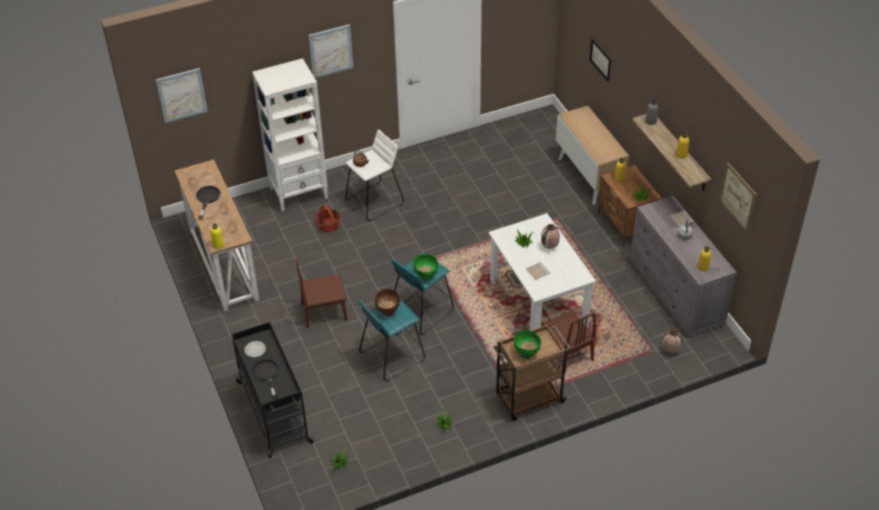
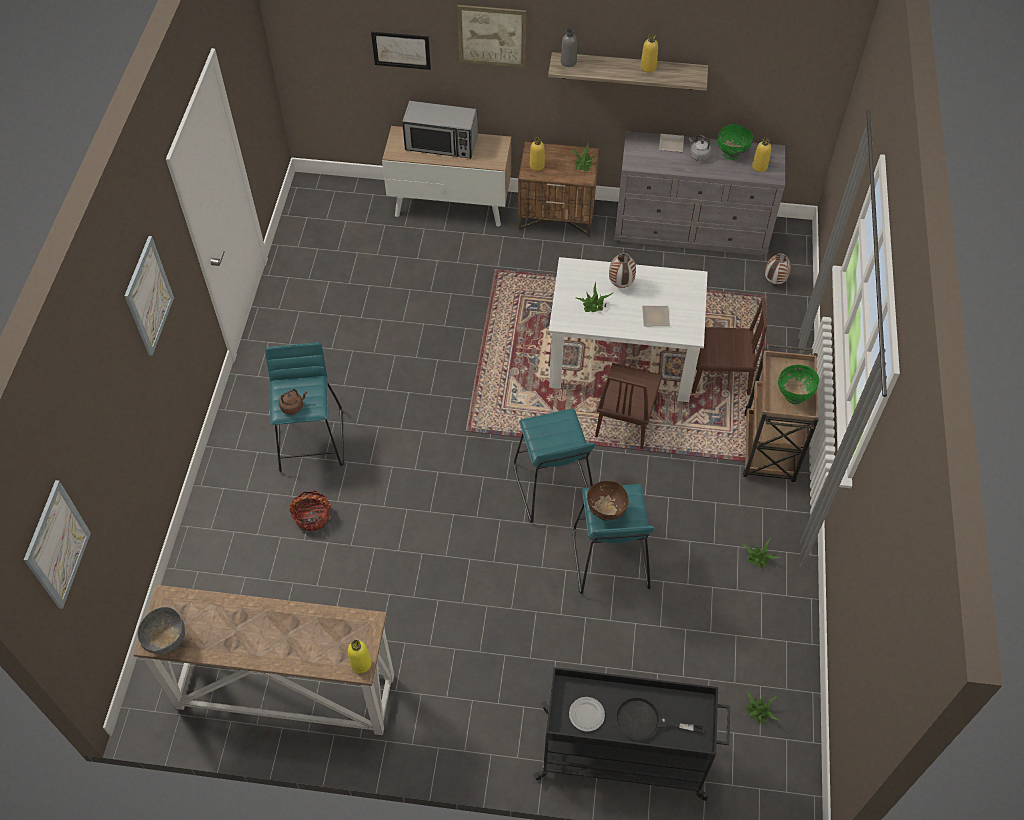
camera: 60 degrees left, 10 degrees up
(187, 177) = (168, 642): none -> grey bowl
(207, 199) = (243, 634): black frying pan -> none
(299, 193) = (217, 522): white bookcase -> none
(324, 312) = (475, 601): brown chair -> brown chair (626, 419)
(374, 202) = (311, 440): white stool -> turquoise stool
(425, 276) = (569, 438): green bowl -> green bowl (731, 154)
(593, 131) = (441, 144): none -> microwave
(738, 197) = (773, 55): picture -> picture (492, 36)

